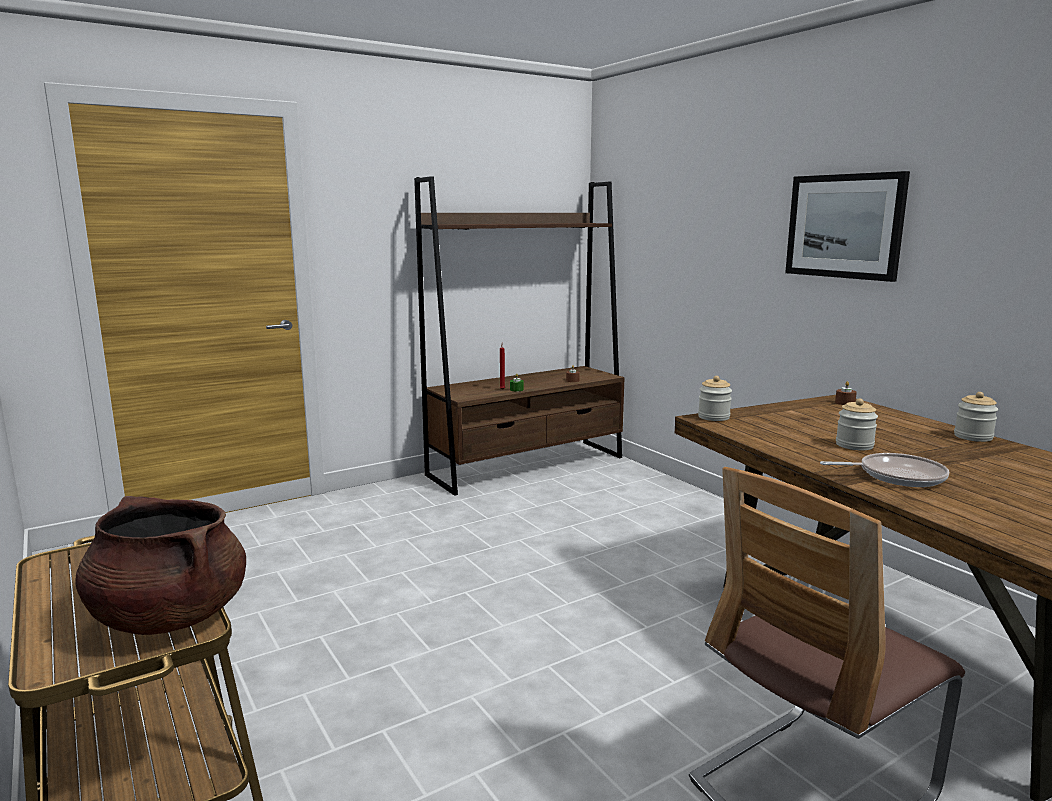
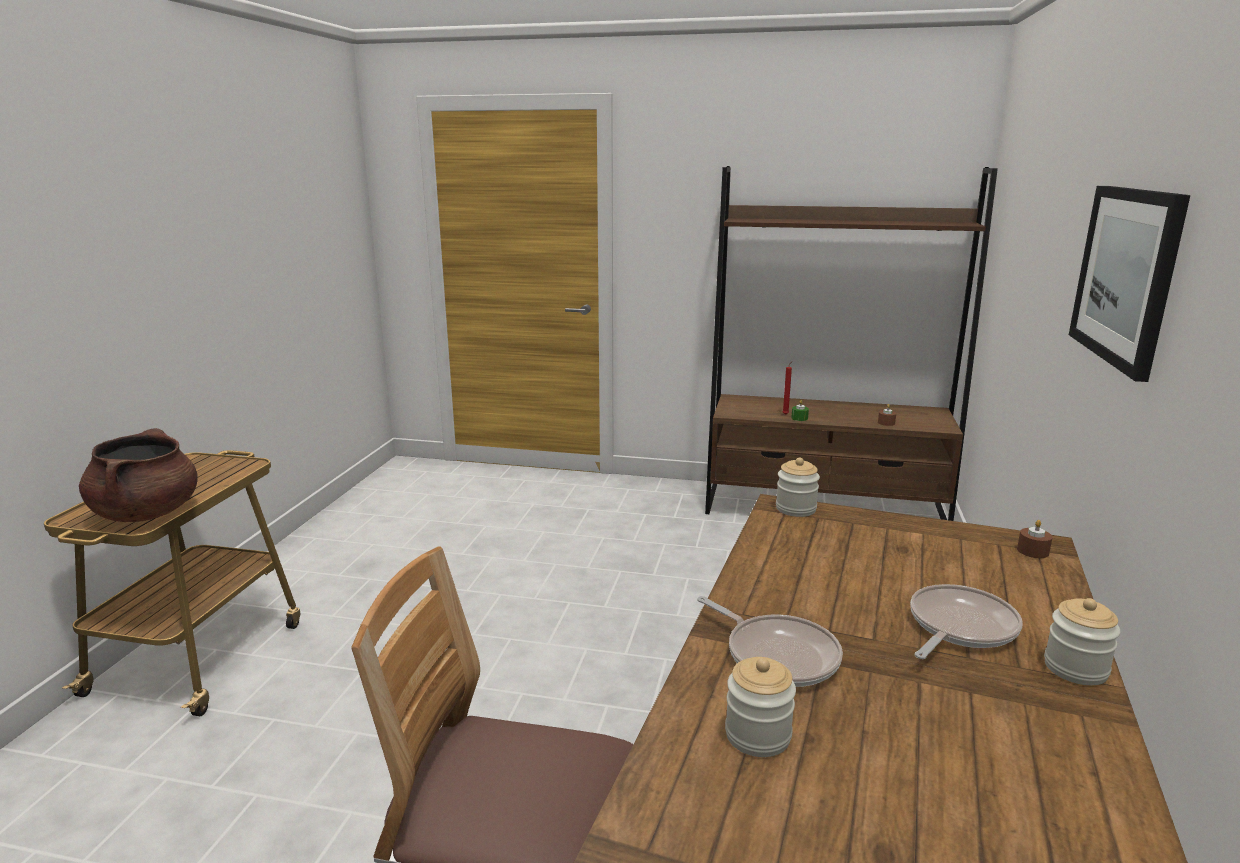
camera: 45 degrees right, 5 degrees up
(854, 445) = (852, 602): jar -> jar (758, 735)
(909, 439) = (959, 627): none -> frying pan

